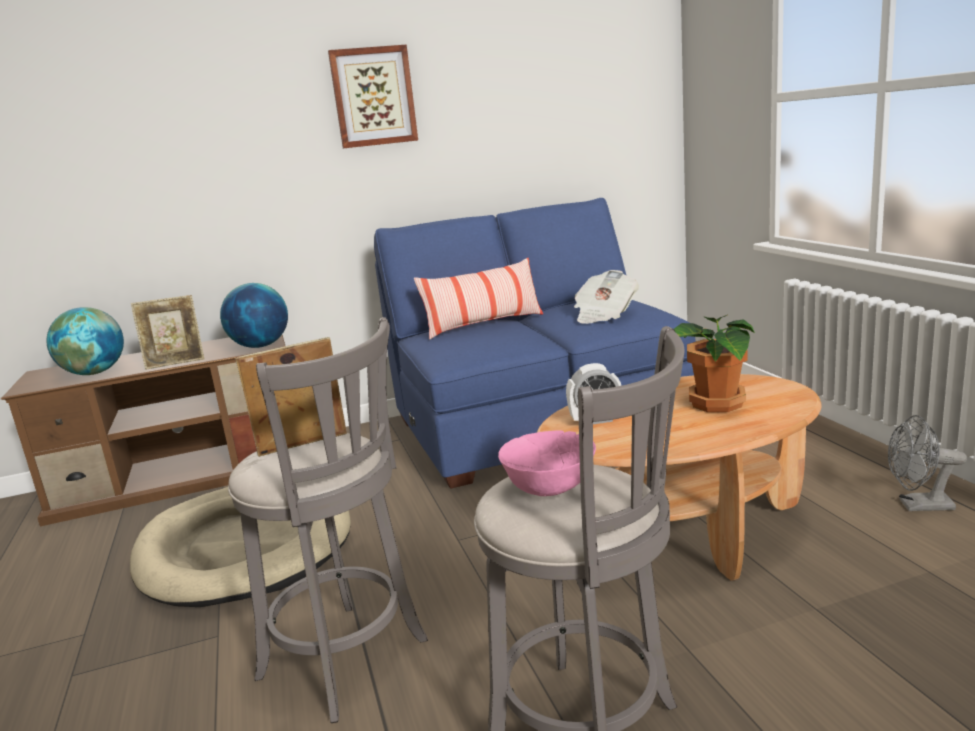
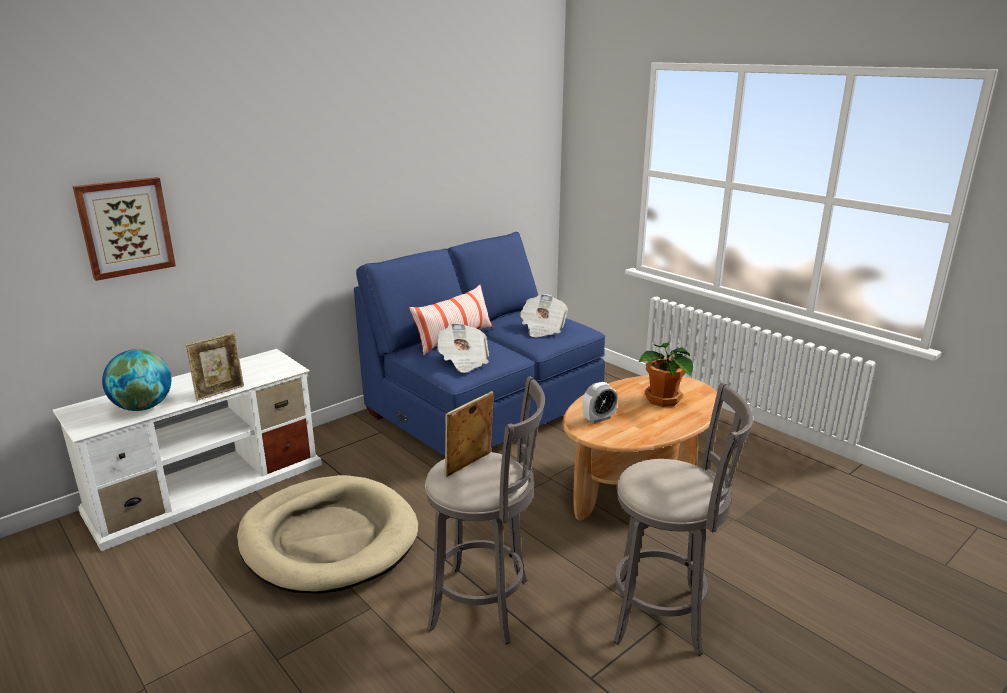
camera: 25 degrees left, 5 degrees up
(185, 477) = (208, 486): brown tv stand -> white tv stand
(260, 346) = (283, 369): globe -> none
(373, 97) = (356, 153): picture -> picture (125, 227)
(468, 346) = (463, 361): none -> newspaper
(548, 488) = (660, 478): pink bowl -> none
(918, 506) = (755, 447): grey fan -> none

